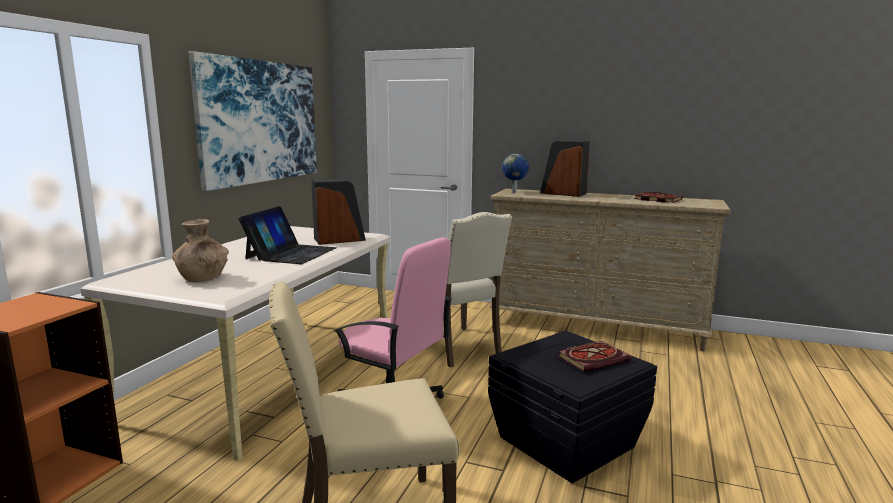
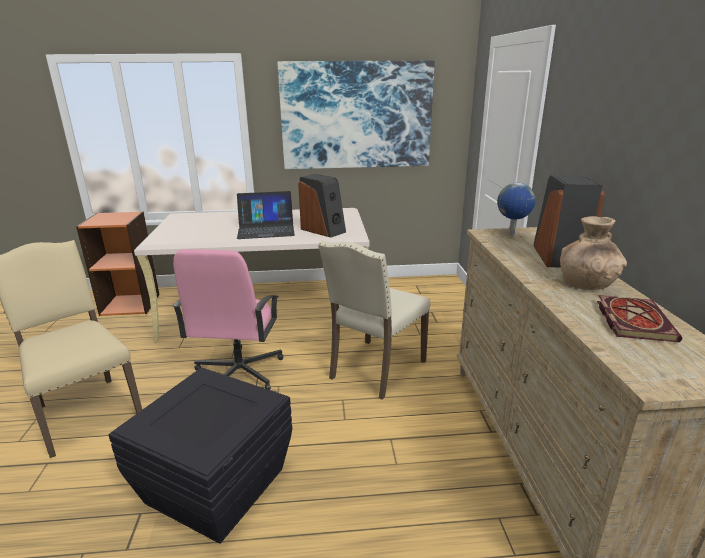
camera: 65 degrees right, 10 degrees up
(202, 278) = (187, 228): brown vase -> brown vase (586, 284)
(593, 358) = (209, 427): book -> none

